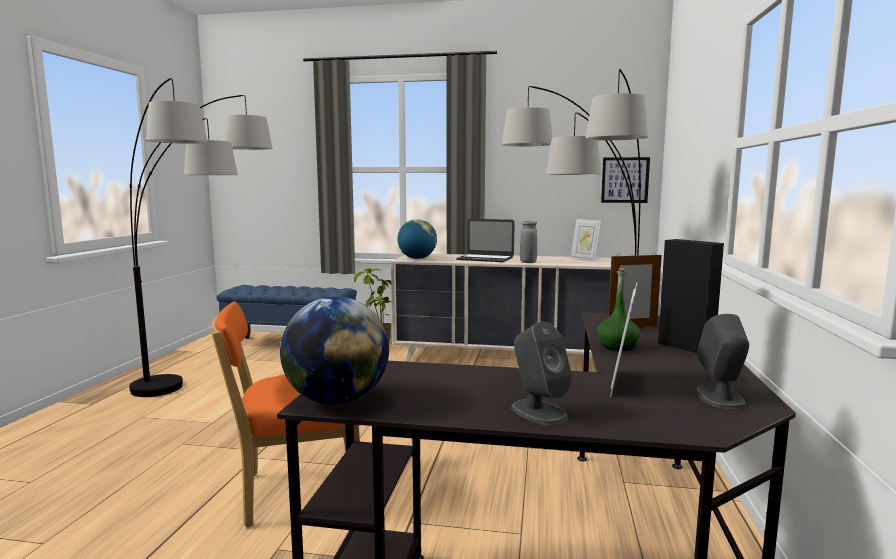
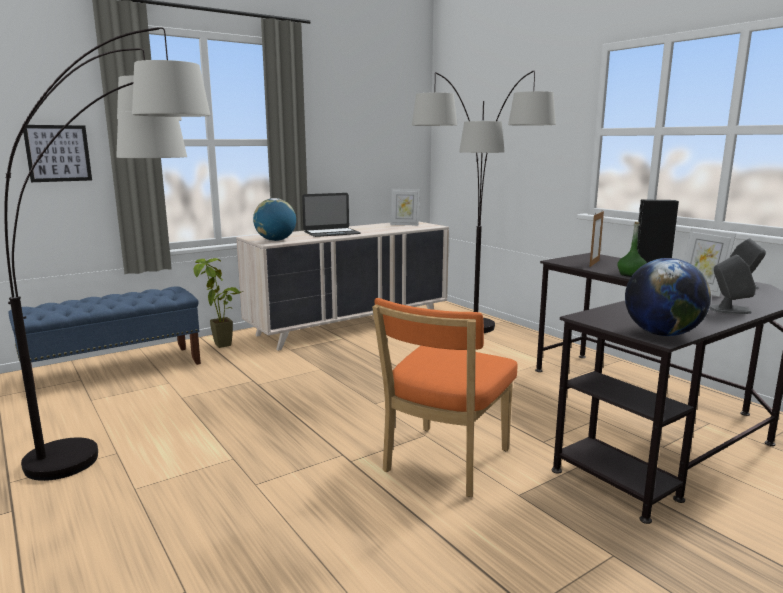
camera: 45 degrees left, 5 degrees up
(528, 262) = (378, 231): grey vase -> none
(625, 180) = (408, 152): picture -> picture (58, 153)

